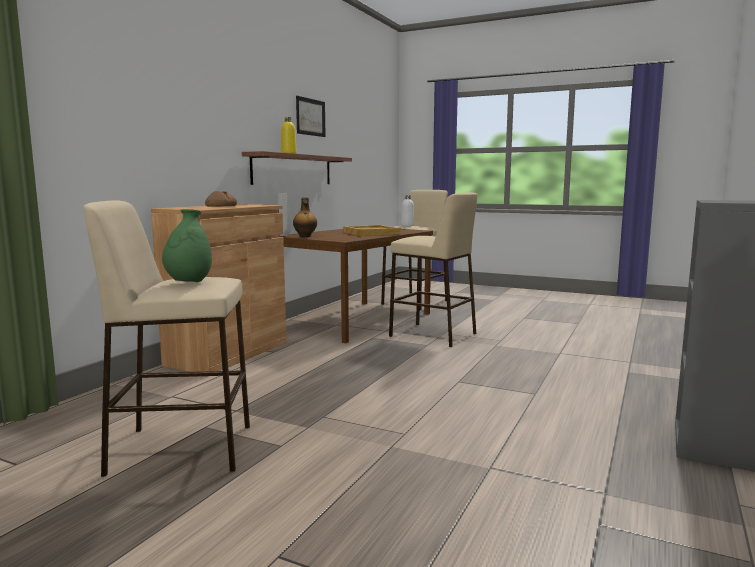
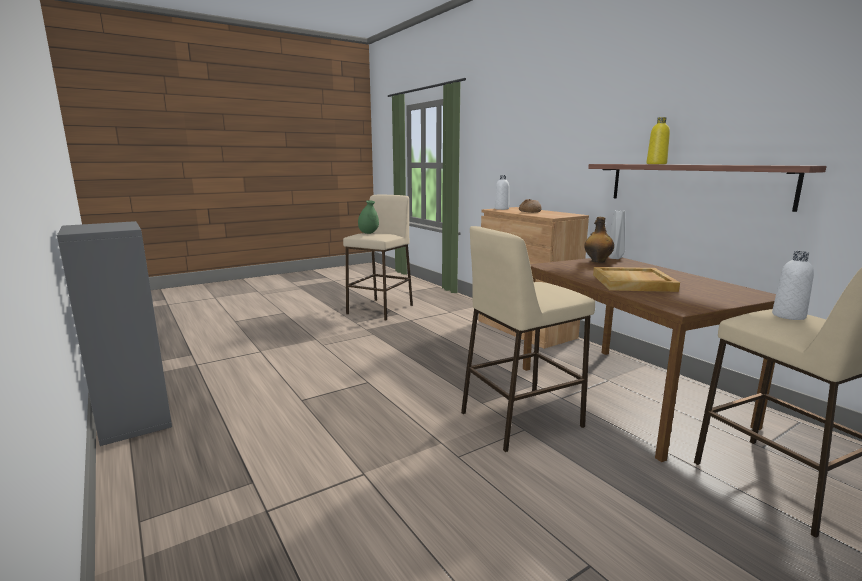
camera: 120 degrees right, 5 degrees up
(191, 208) = (501, 209): none -> white bottle
(310, 117) = (757, 102): picture -> none

